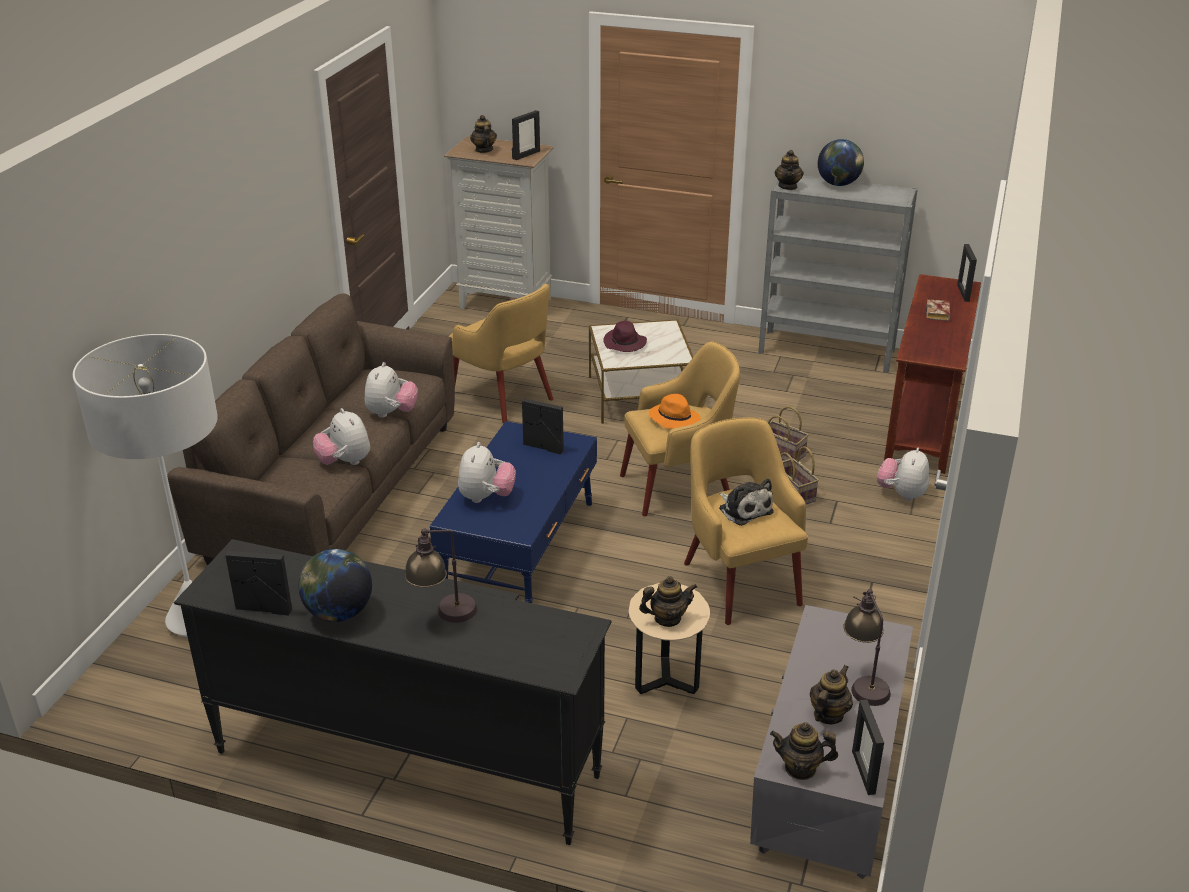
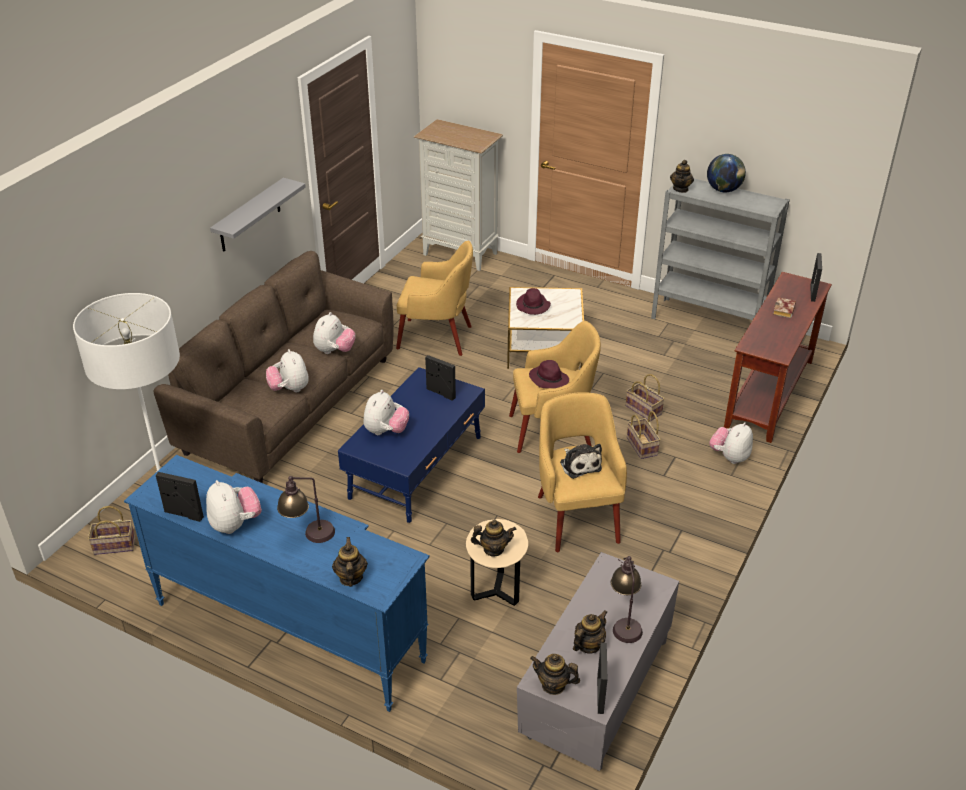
camera: 10 degrees right, 5 degrees up
(136, 687) = (113, 546): none -> basket
(268, 246) = (249, 216): none -> grey shelf
(339, 613) = (235, 524): globe -> plush toy
(408, 762) = (290, 630): black cabinet -> blue cabinet
(483, 150) = (446, 134): teapot -> teapot (350, 578)
(503, 397) = (437, 337): yellow armchair -> yellow armchair turned 45 degrees counterclockwise
(526, 155) = (478, 141): picture frame -> none
(673, 418) = (548, 379): orange hat -> purple hat

